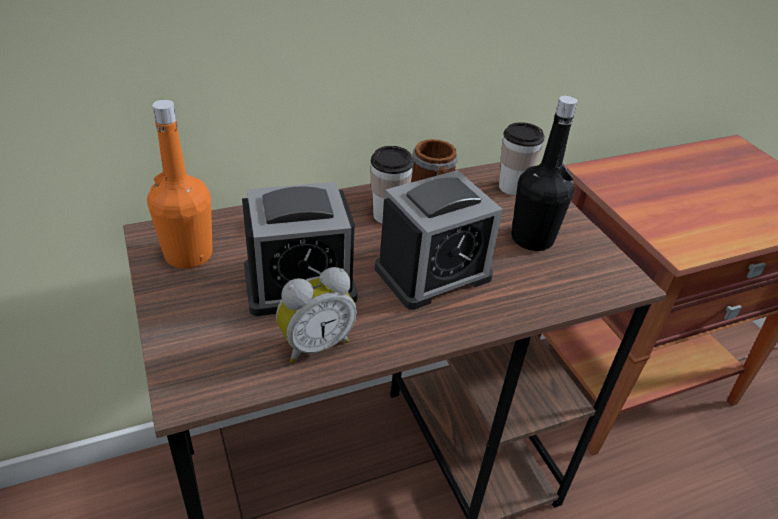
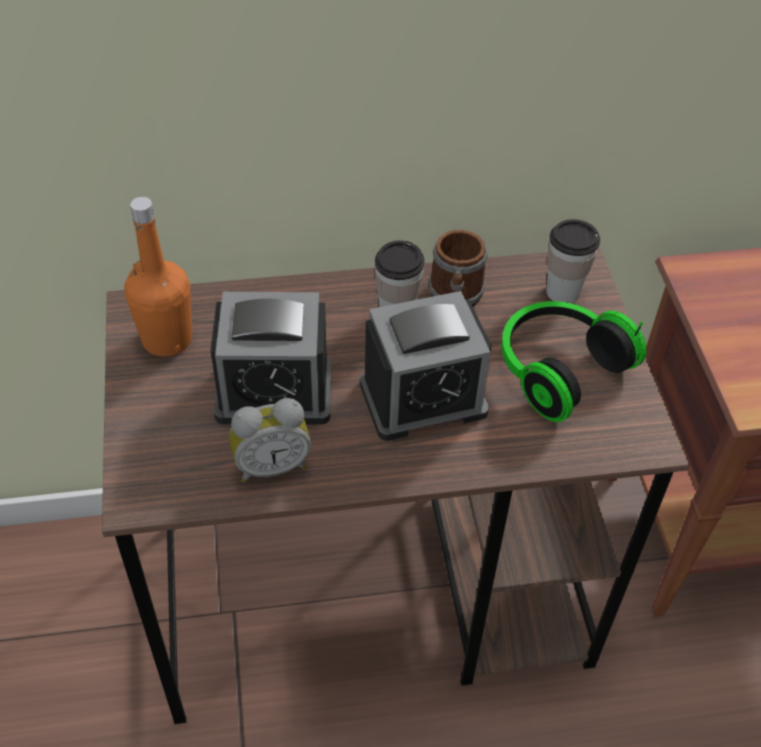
camera: 15 degrees right, 10 degrees up
(532, 239) = (557, 369): black bottle -> headphones

